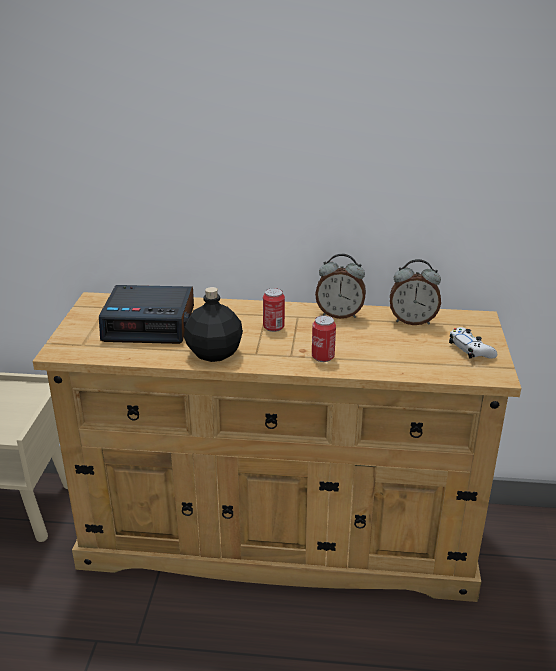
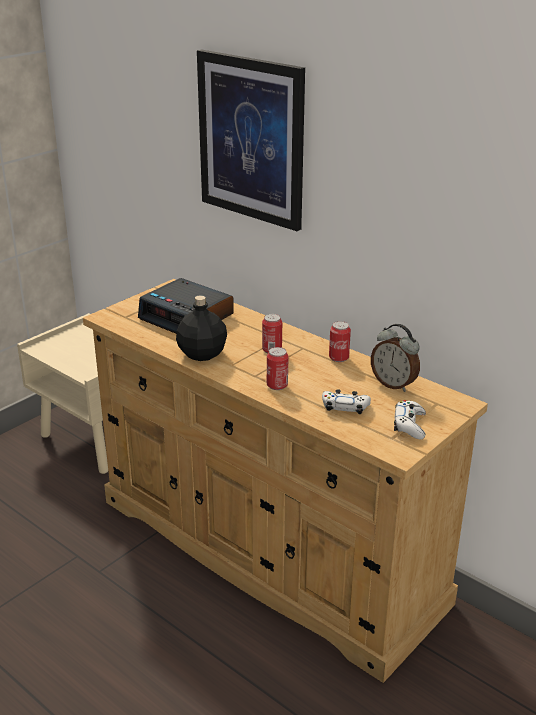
camera: 35 degrees right, 0 degrees up
(186, 107) = (251, 139): none -> picture
(339, 314) = (338, 358): alarm clock -> can
(403, 354) = (345, 407): none -> white game controller

